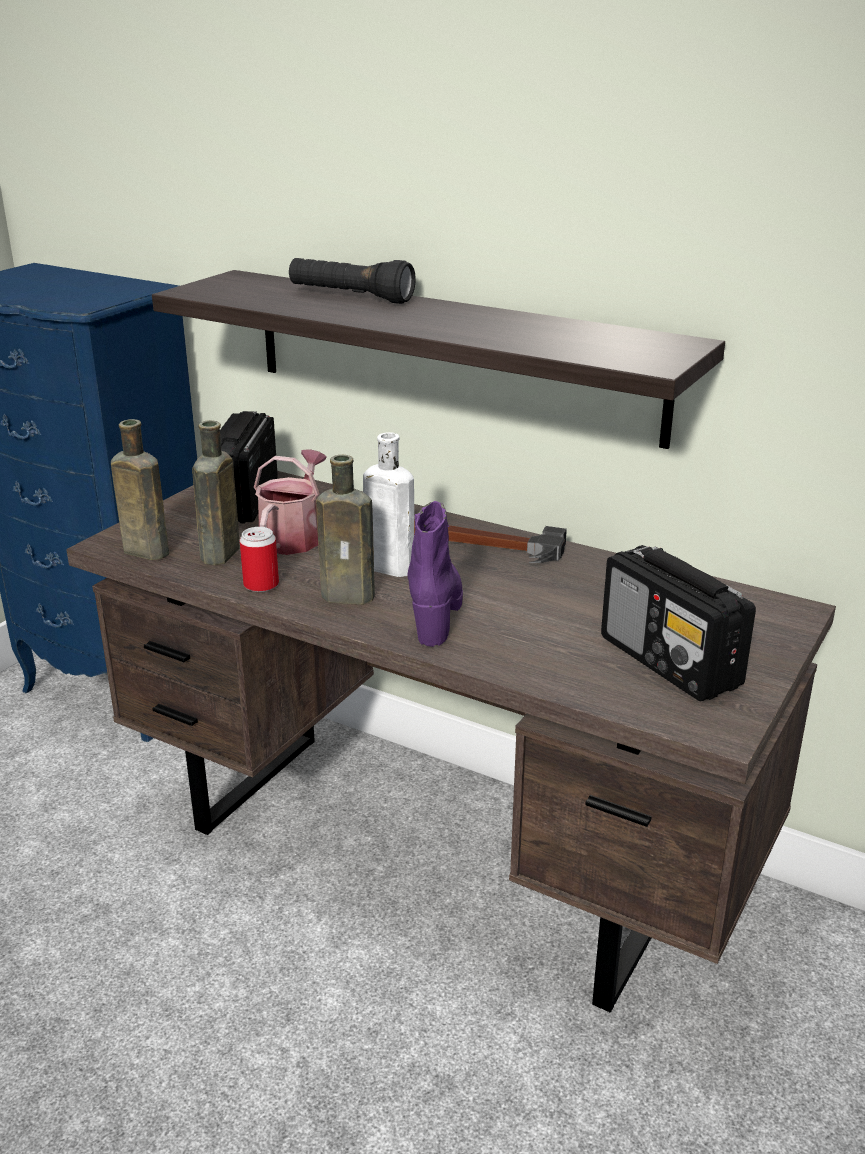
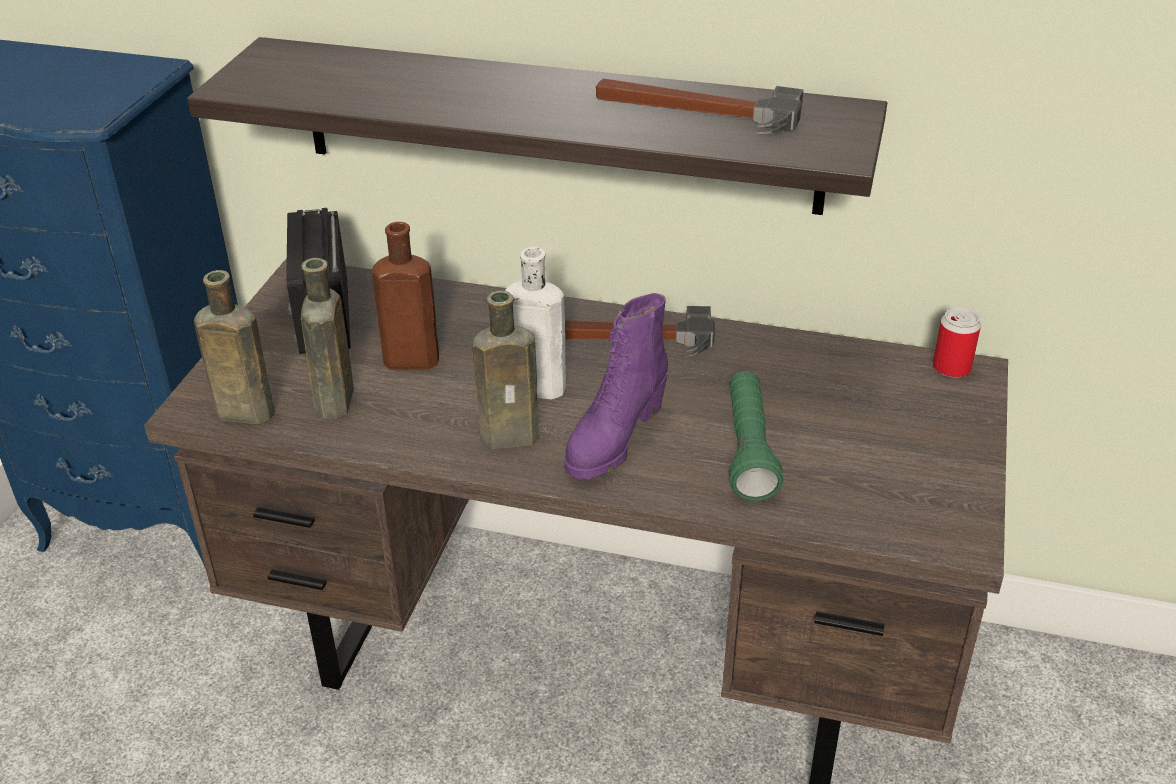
camera: 15 degrees left, 10 degrees up
(261, 585) = (405, 438): can -> can (951, 368)
(293, 536) = (407, 361): watering can -> brown bottle
(350, 297) = (435, 75): black flashlight -> none
(435, 611) = (614, 439): purple boot -> purple boot turned 135 degrees counterclockwise
(547, 332) = (695, 112): none -> hammer
(551, 635) = (748, 450): none -> green flashlight
(670, 663) = (881, 464): radio -> none

